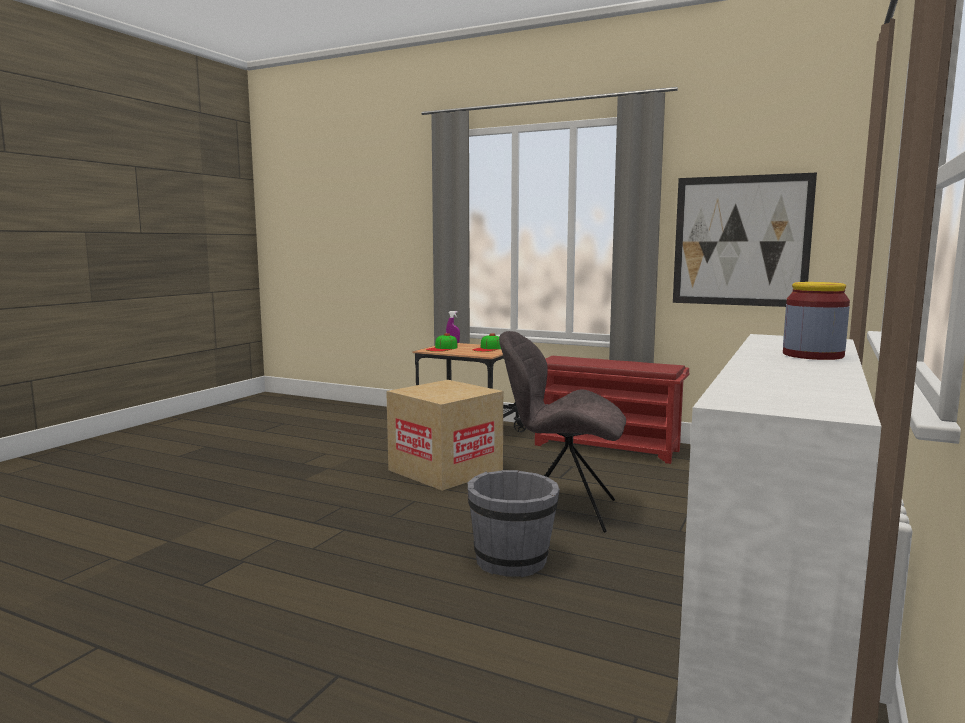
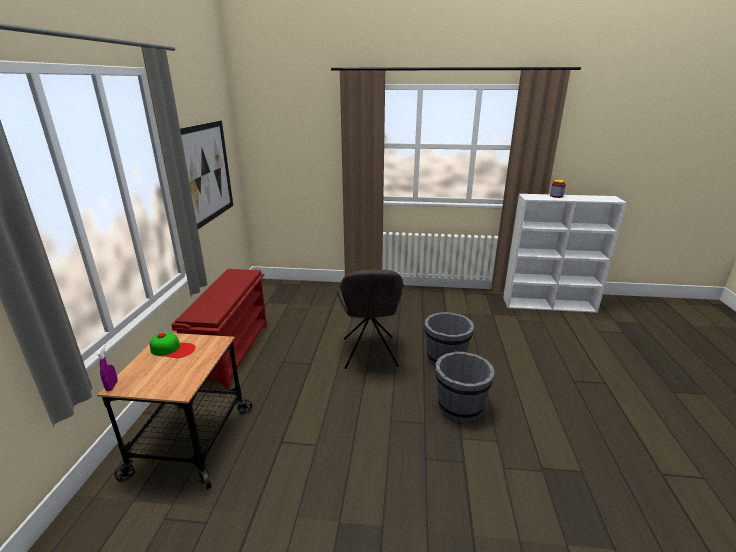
camera: 110 degrees left, 15 degrees up
(393, 542) = (460, 407): none -> grey bucket
(442, 348) = (168, 381): cap -> none
(445, 470) = (314, 425): cardboard box -> none

